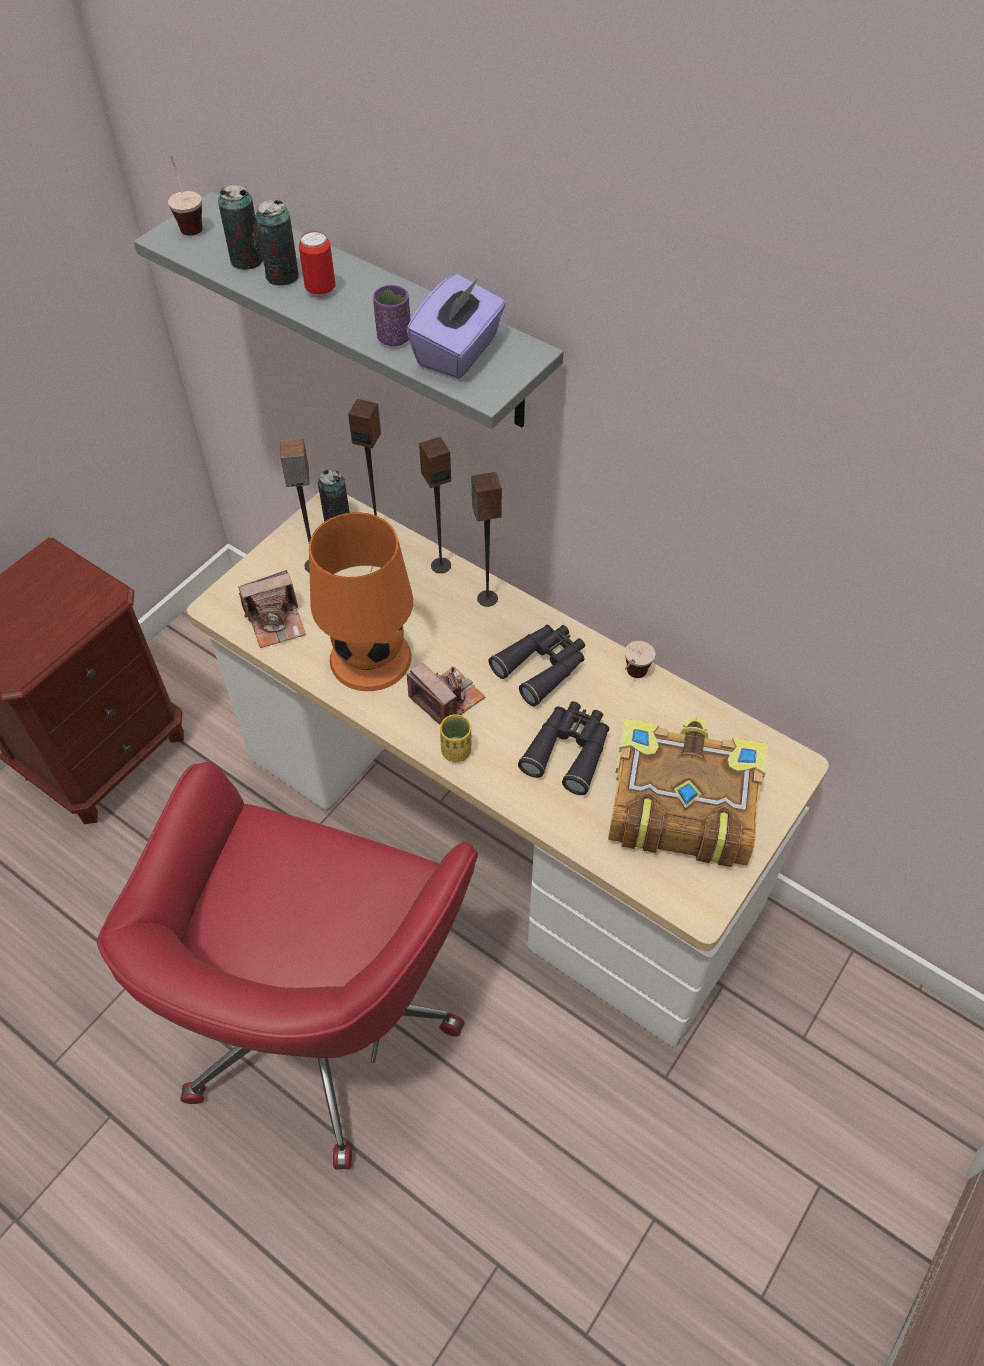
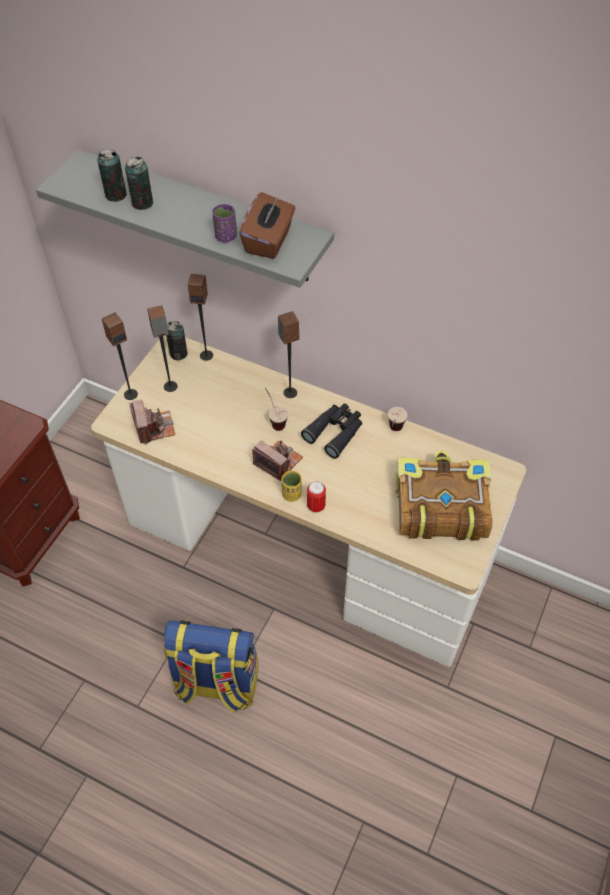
camera: 10 degrees left, 0 degrees up
(189, 223) = (69, 173): cup -> cup (274, 420)
(276, 622) = (154, 427): camera -> camera turned 75 degrees counterclockwise
(320, 290) = (170, 210): can -> can (316, 506)
(323, 1012) = (216, 684): red office chair -> backpack
(369, 658) = (221, 443): orange table lamp -> none
(440, 565) = (254, 375): speaker -> speaker (130, 394)
(458, 352) = (269, 241): purple tissue box -> brown tissue box
(569, 750) = (363, 483): black binoculars -> none

